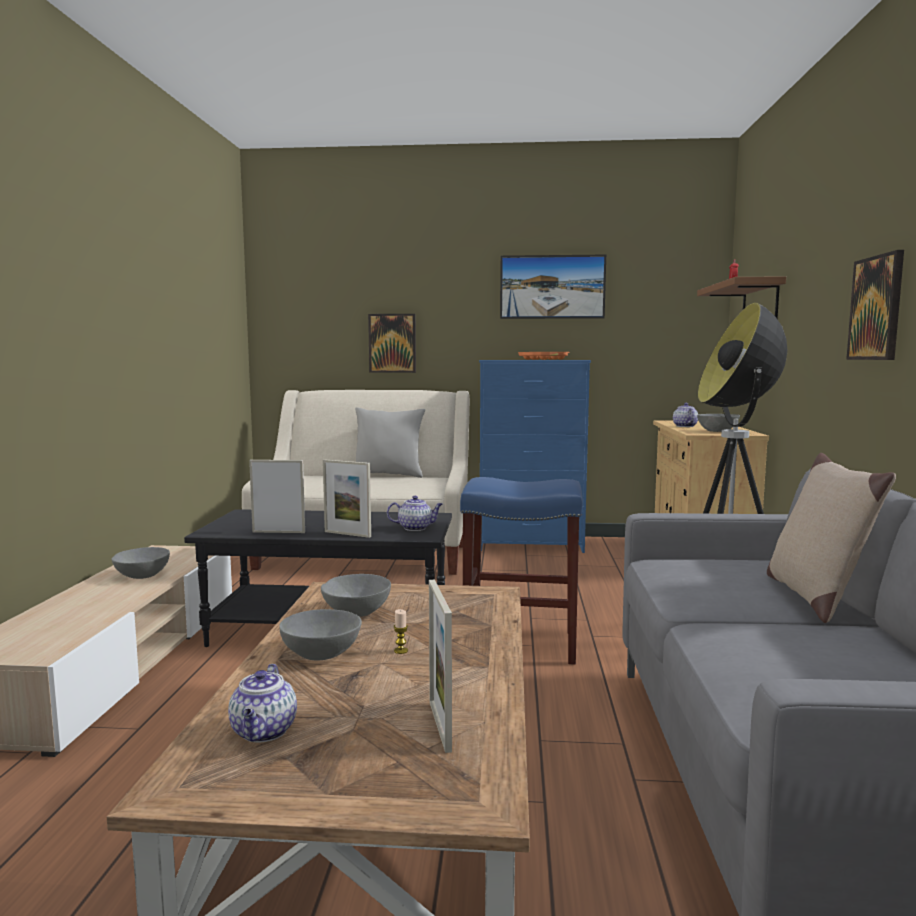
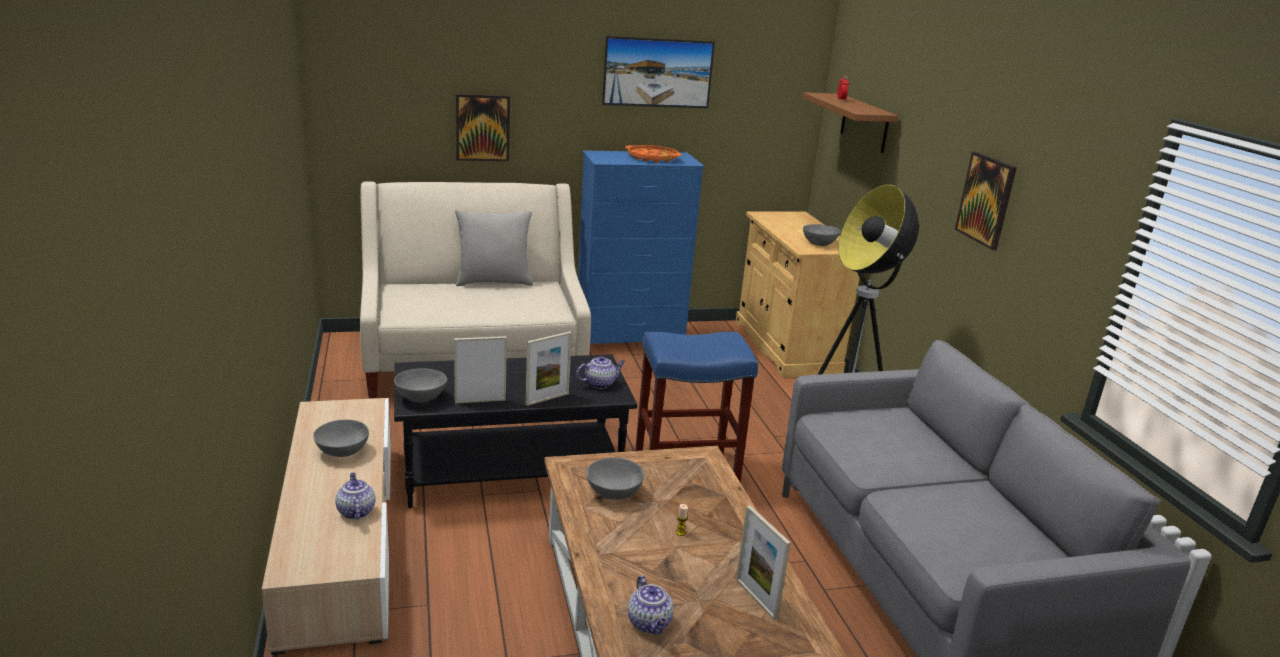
camera: 20 degrees left, 15 degrees up
(321, 654) = (625, 544): grey bowl -> grey bowl (421, 397)
(347, 534) = (547, 399): picture frame -> picture frame turned 45 degrees counterclockwise
(684, 426) = (784, 230): teapot -> teapot (355, 511)
(815, 597) = (946, 456): beige pillow -> none

